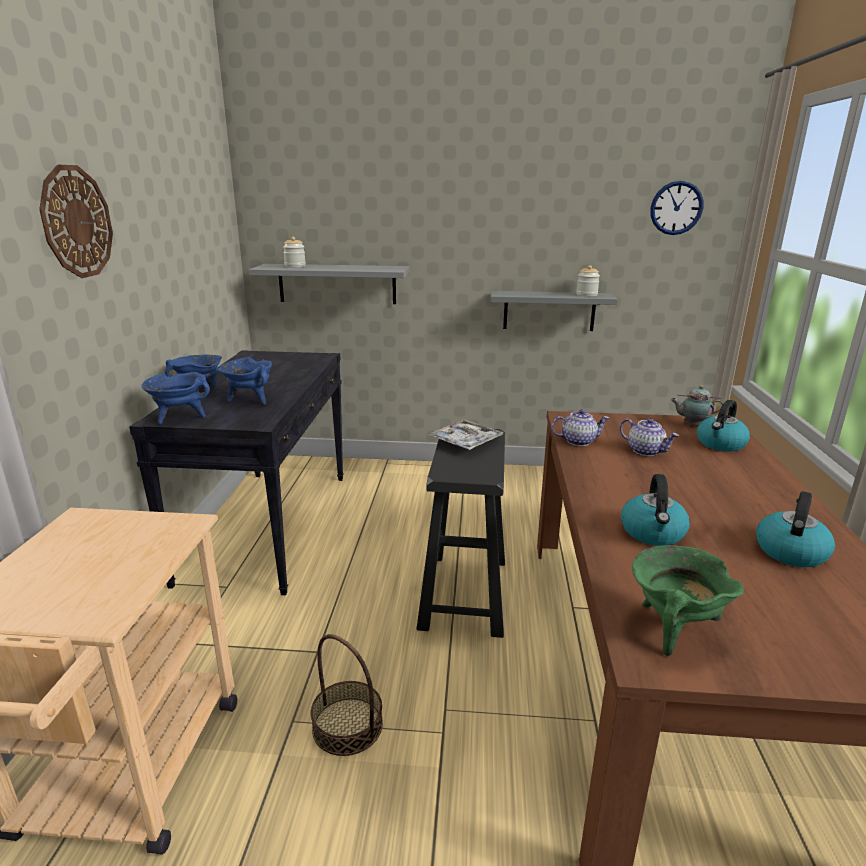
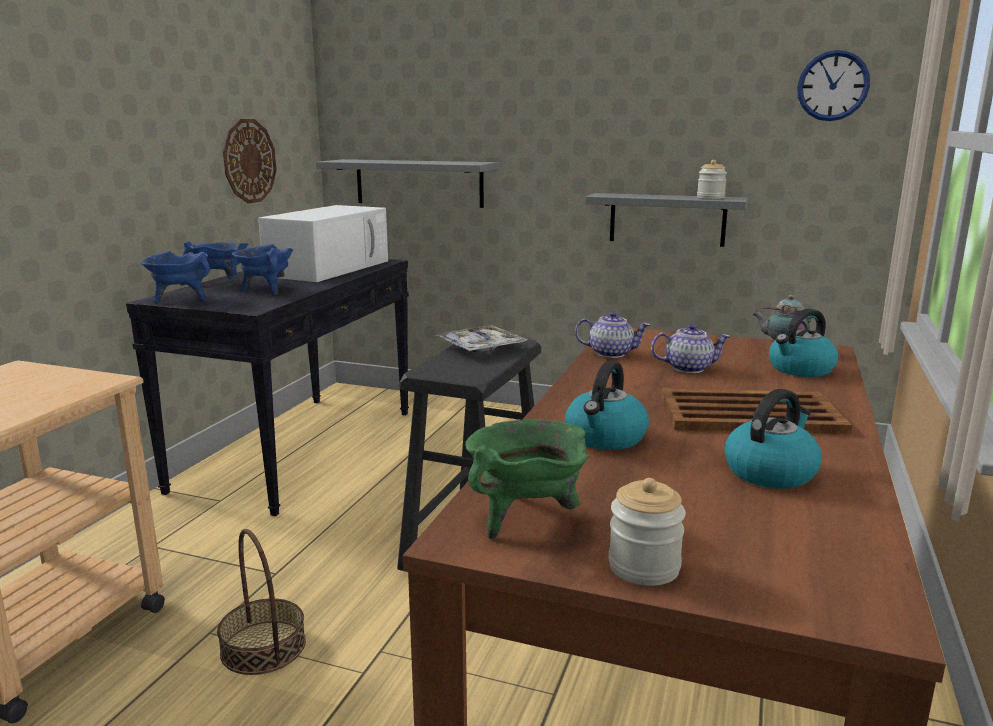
camera: 15 degrees right, 5 degrees down
(77, 222) = (84, 84): wall clock -> wall clock (249, 161)
(281, 367) = (329, 268): none -> white microwave
(295, 266) = (370, 160): jar -> jar (644, 567)
(646, 451) = (688, 368): teapot -> teapot turned 60 degrees counterclockwise
(725, 494) = (747, 413): none -> brown tray

